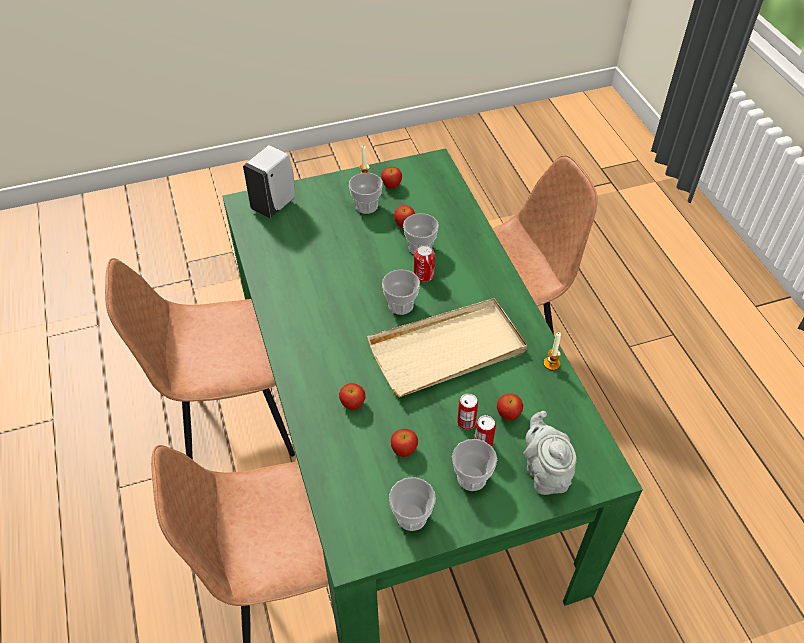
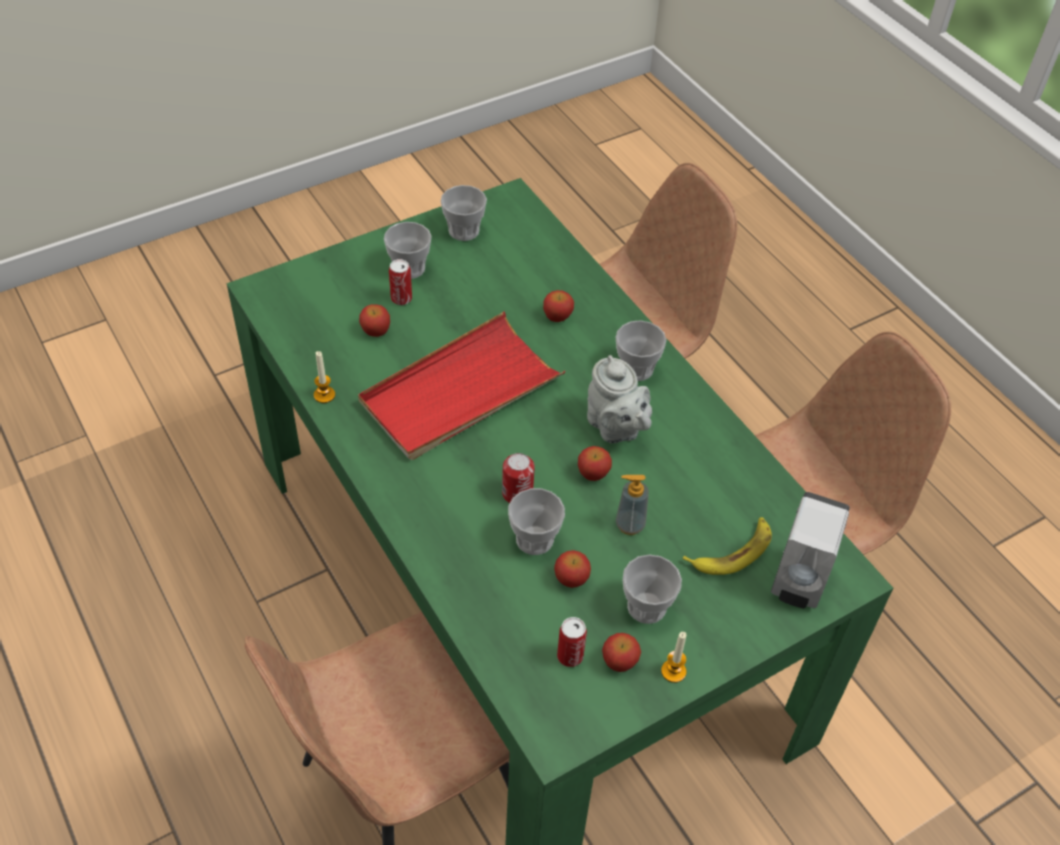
camera: 165 degrees right, 0 degrees up
(303, 224) = (732, 551): none -> banana
(358, 247) = (629, 525): none -> soap dispenser
(401, 305) = (537, 442): cup -> cup (636, 368)
(404, 449) = (486, 282): apple -> apple (593, 474)
(448, 350) = (460, 392): beige tray -> red tray
(466, 422) = (423, 316): can -> can (570, 656)
(545, 473) = (331, 282): grey teapot -> grey teapot (615, 428)

